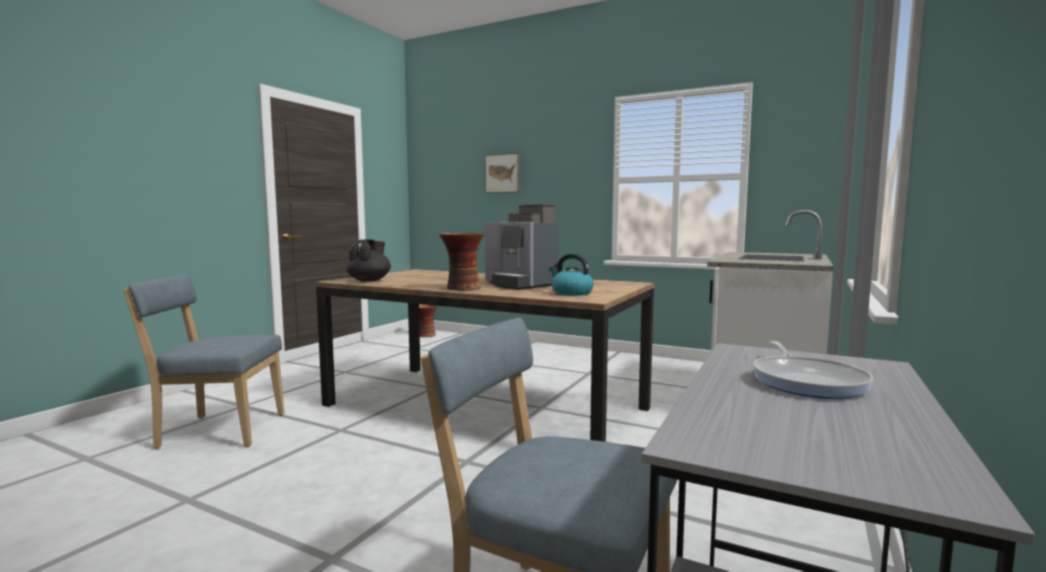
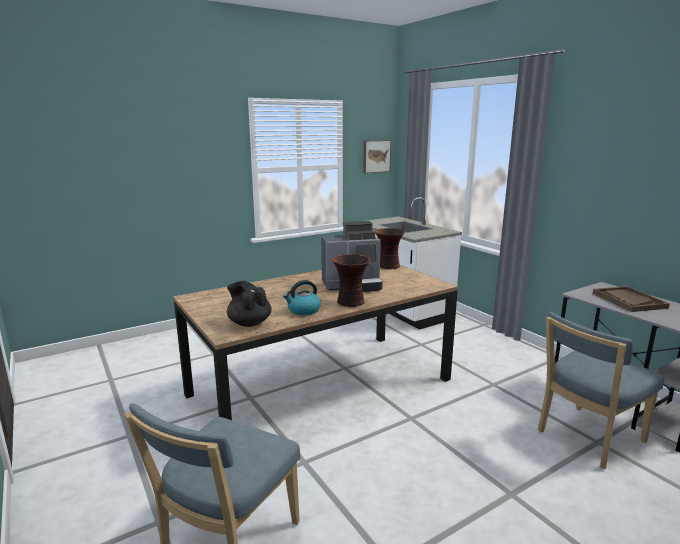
camera: 60 degrees left, 10 degrees up
(425, 335) = (69, 363): vase -> vase (388, 266)
(503, 173) = (135, 165): picture -> picture (376, 156)
(571, 293) = (410, 283): kettle -> kettle (303, 311)
(807, 381) = (628, 300): frying pan -> brown tray

